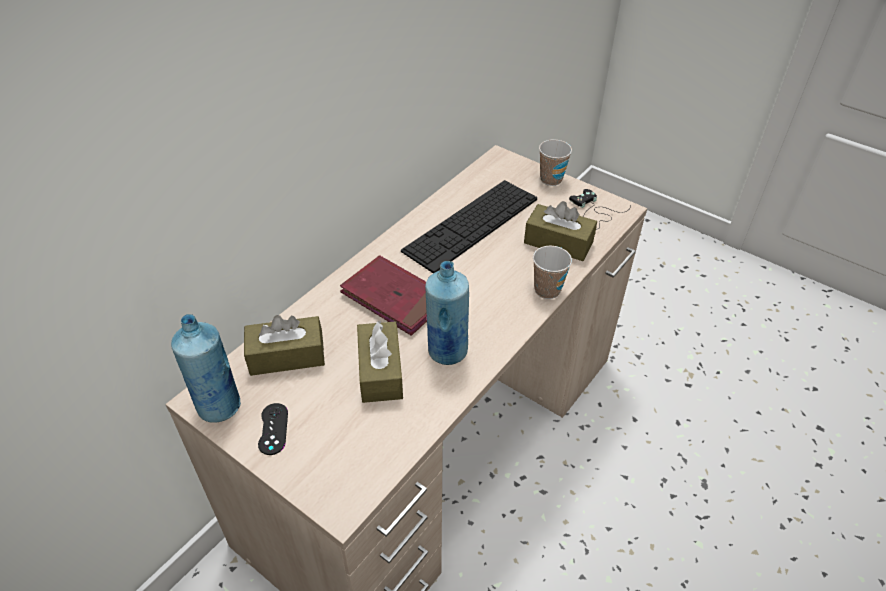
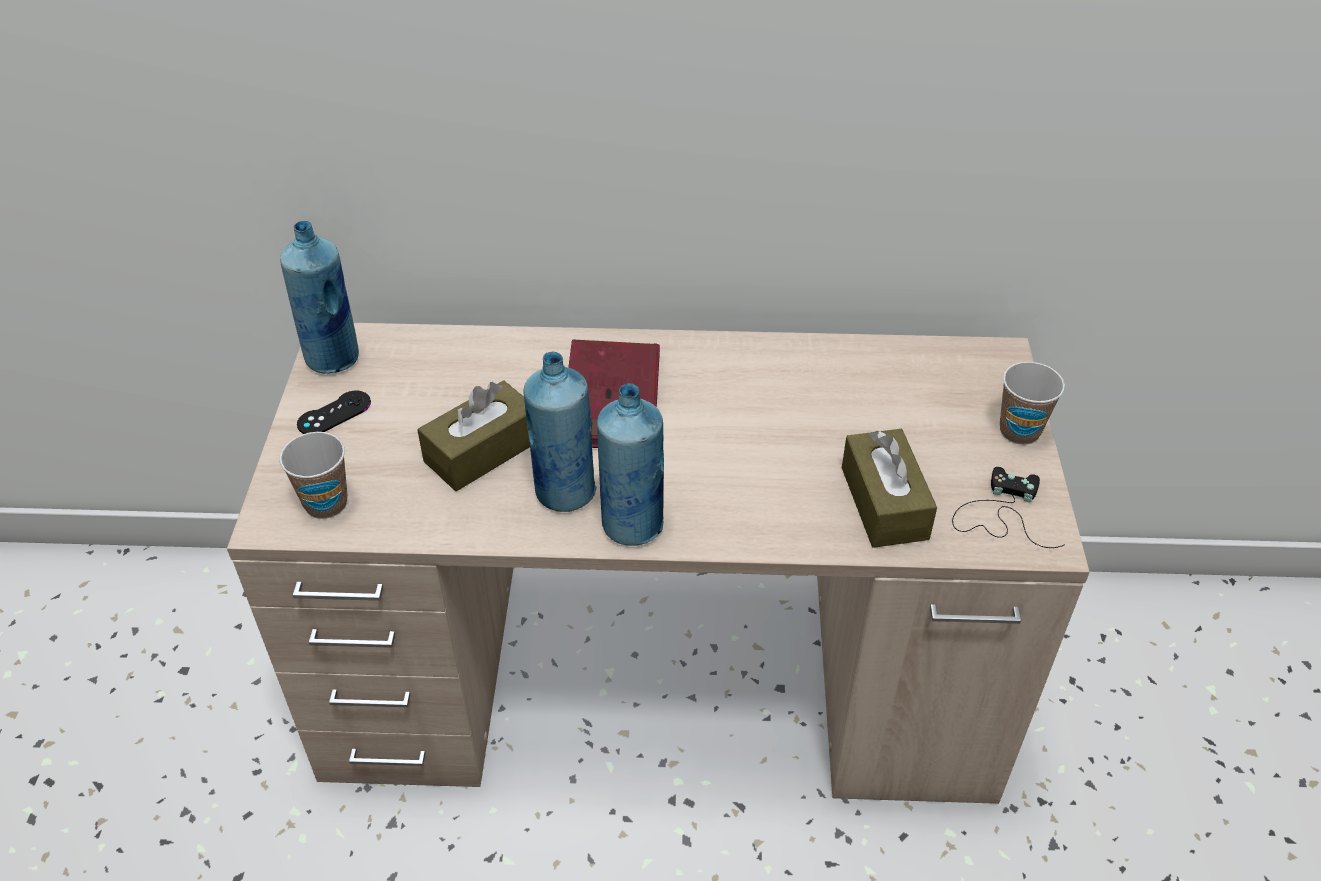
camera: 55 degrees right, 0 degrees up
(287, 356) = (442, 366): brown tissue box -> none
(471, 224) = (822, 399): keyboard -> none
(495, 336) = (632, 524): none -> blue bottle
(547, 290) = (771, 536): cup -> cup (326, 503)

